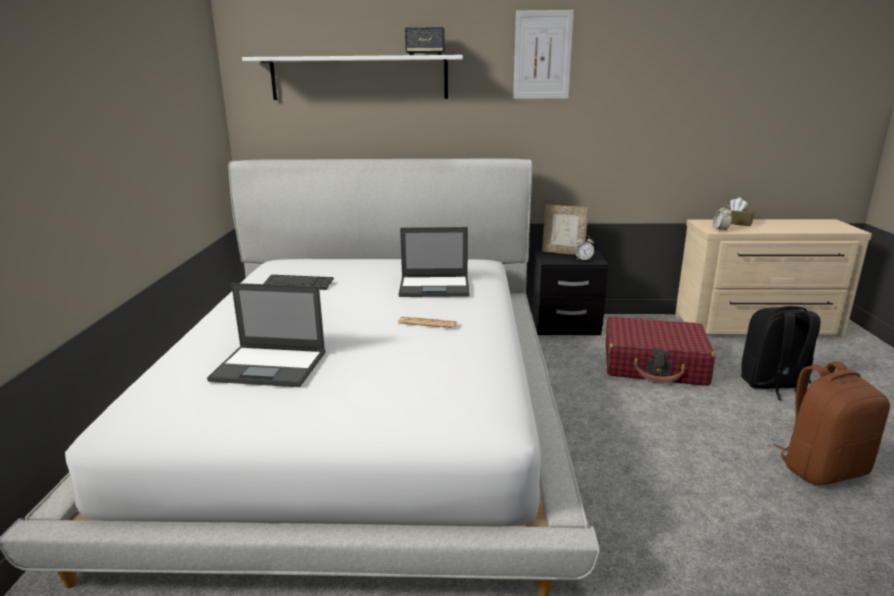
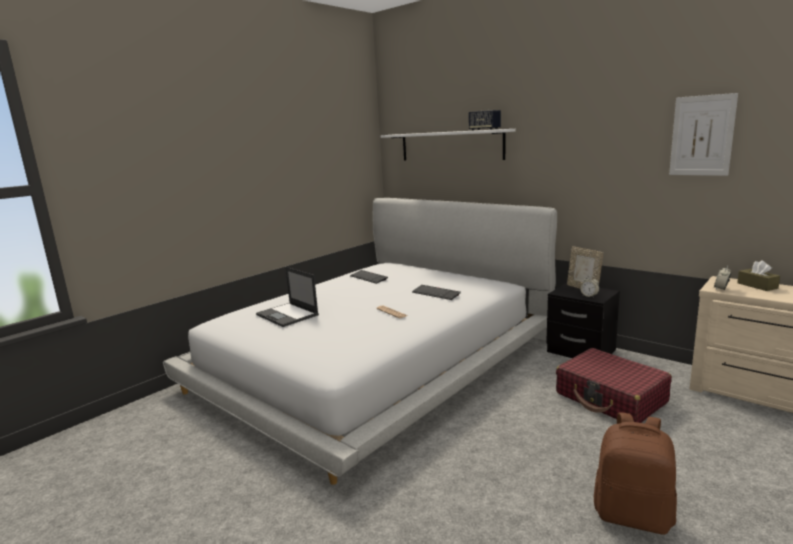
camera: 40 degrees right, 5 degrees down
(435, 287) = (436, 293): laptop -> keyboard
(542, 55) = (574, 126): picture -> picture (702, 136)
(773, 385) = (704, 447): black backpack -> none

